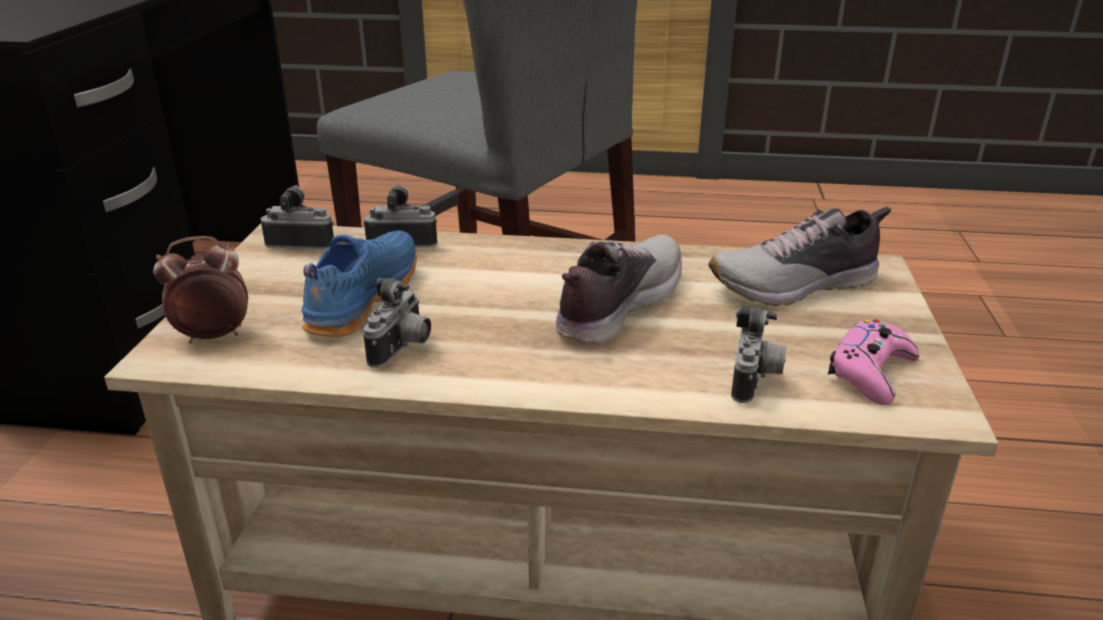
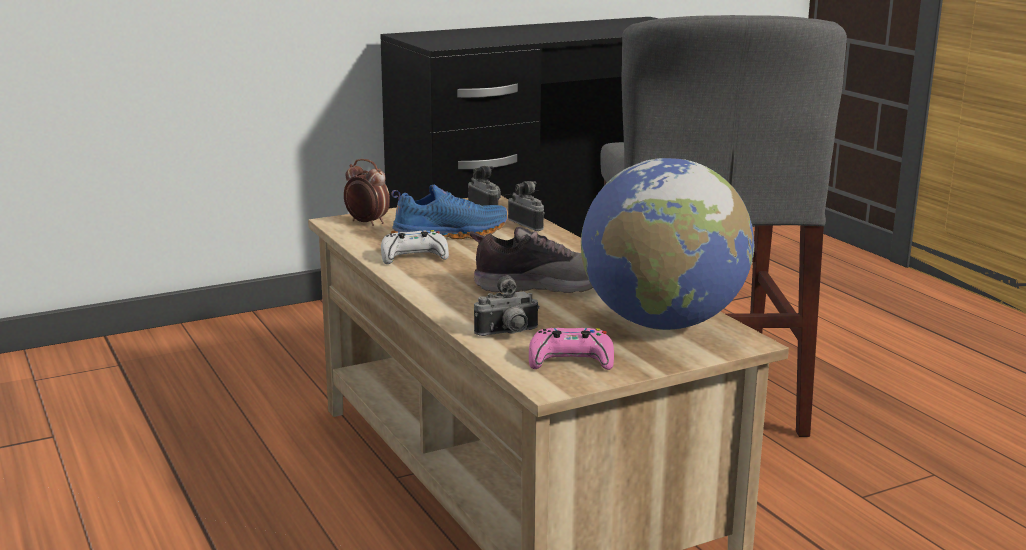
camera: 55 degrees right, 10 degrees down
(403, 349) = (413, 256): camera -> white game controller
(796, 286) = (662, 323): shoe -> globe

